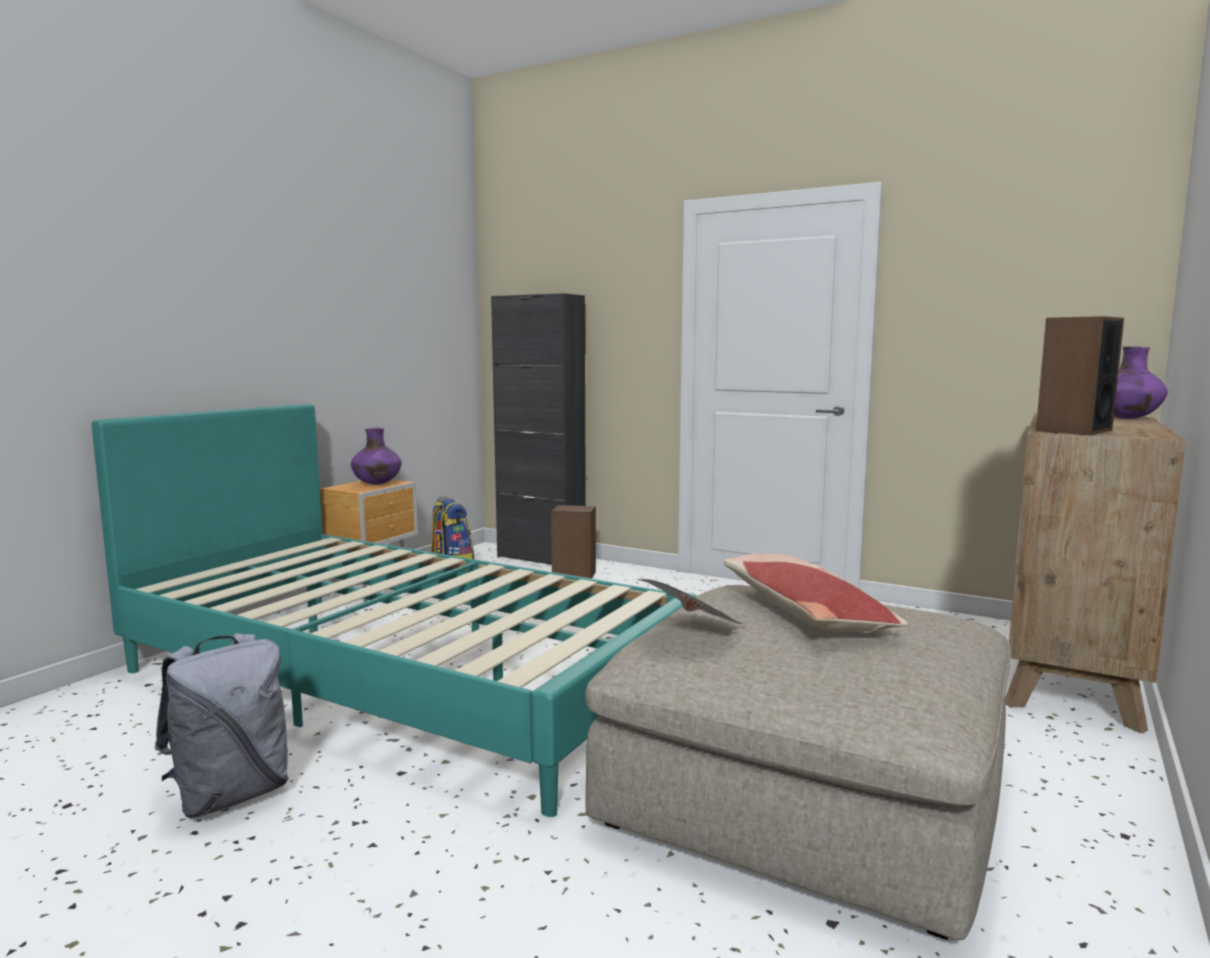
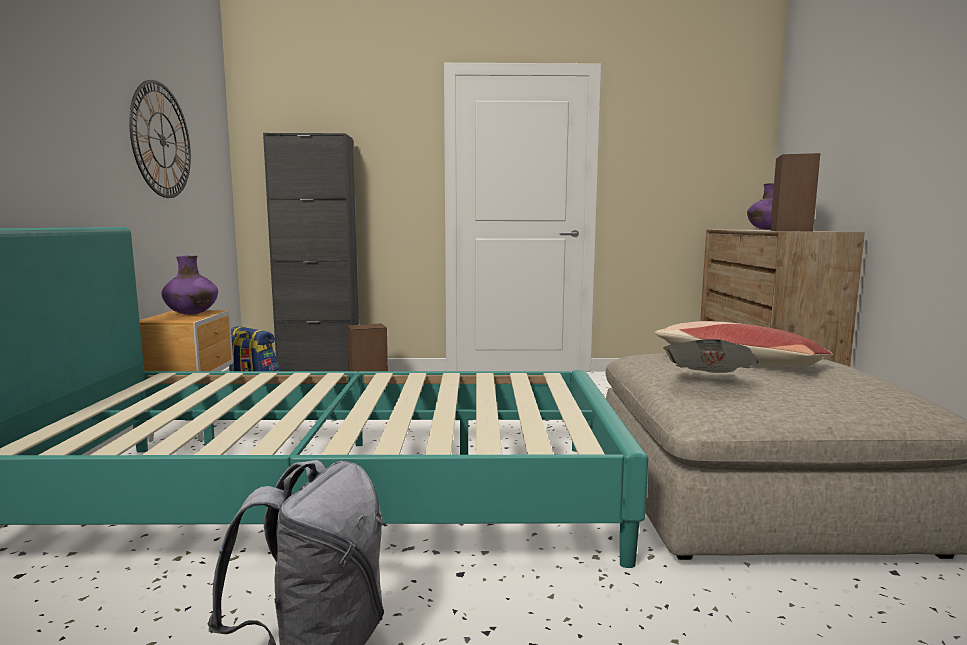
camera: 30 degrees left, 0 degrees up
(377, 316) = (162, 140): none -> wall clock

